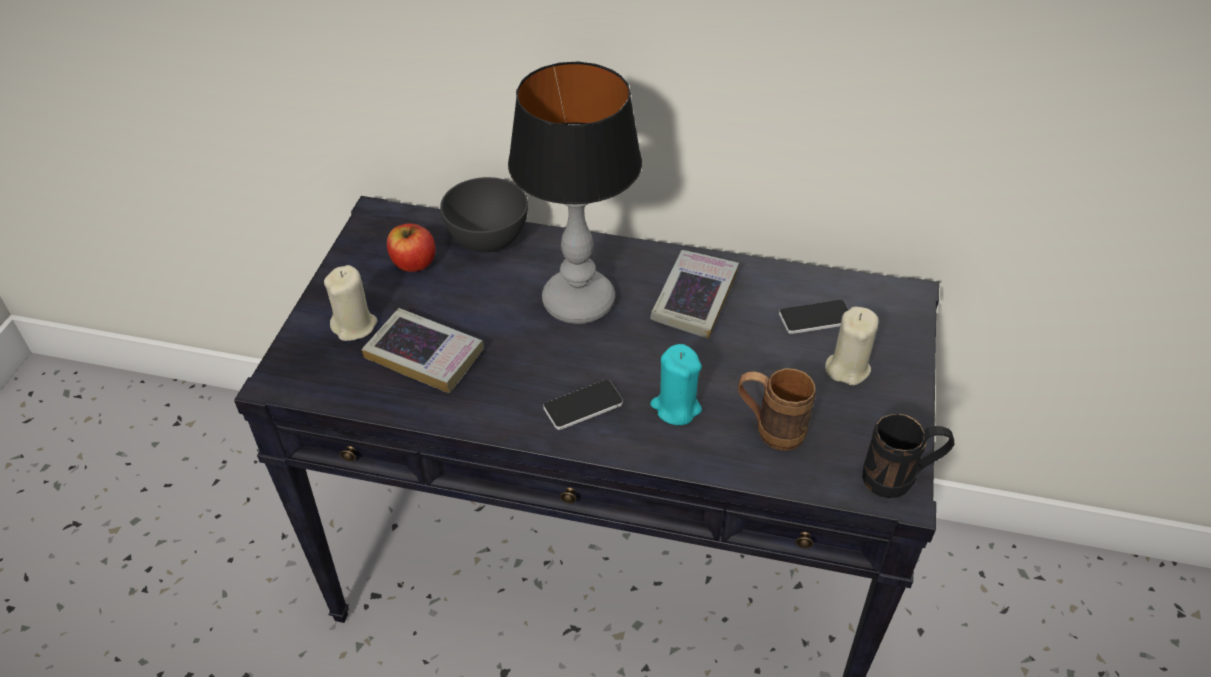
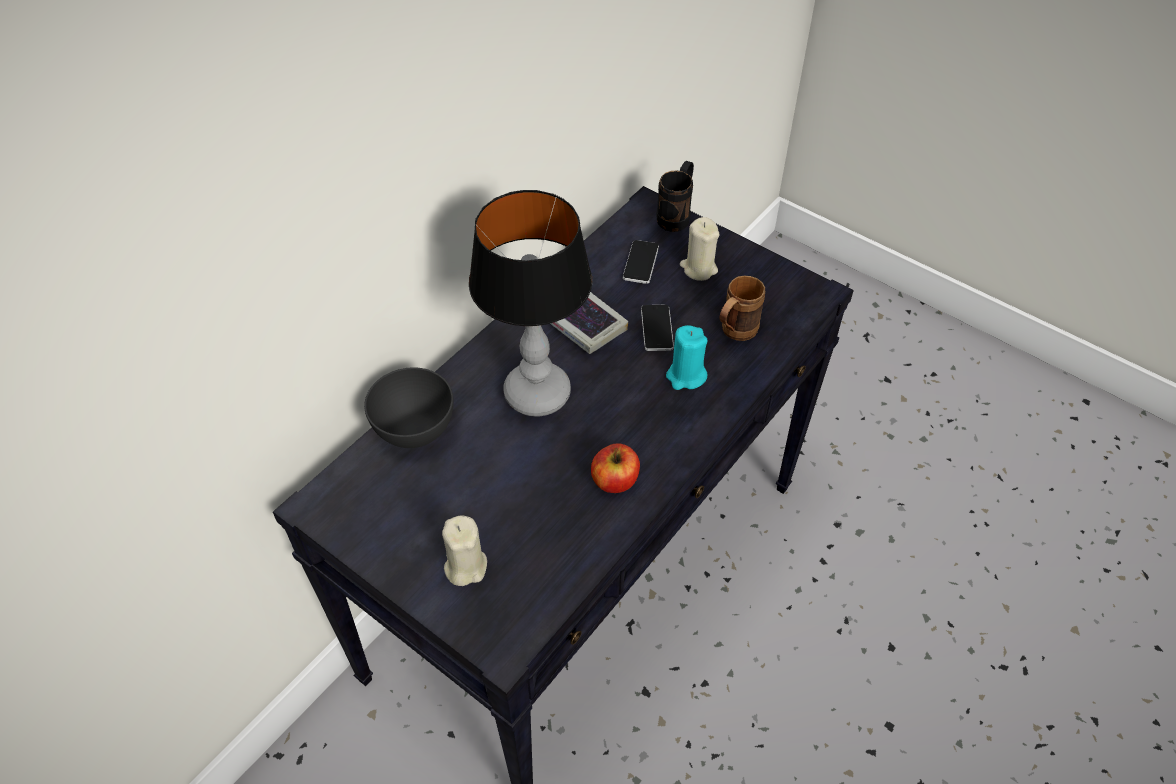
camera: 65 degrees left, 5 degrees up
(413, 263) = (408, 495): apple -> apple (615, 480)
(424, 355) = (537, 521): book -> none
(583, 405) = (654, 431): phone -> phone (656, 328)
(899, 480) = (808, 288): black mug -> black mug (677, 215)

